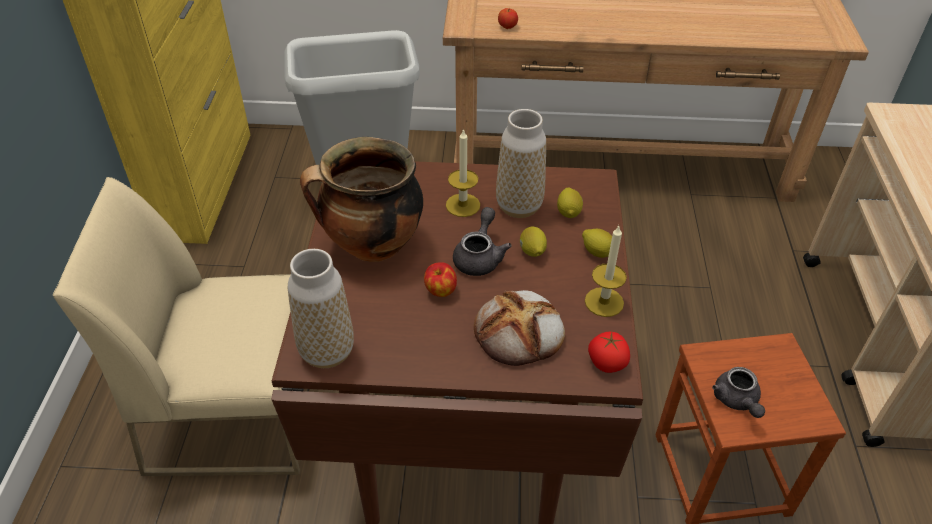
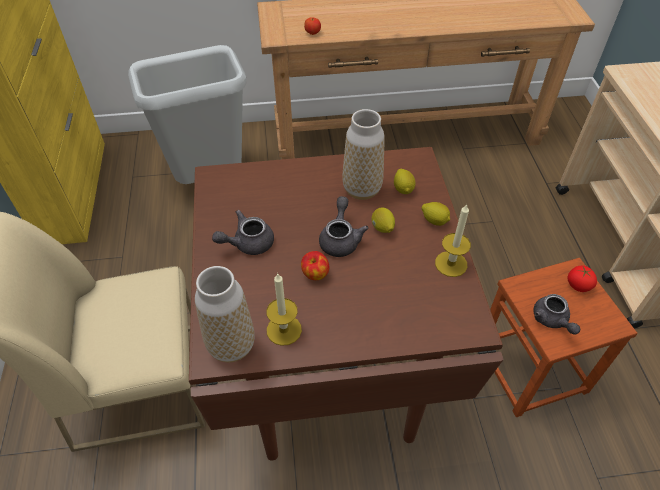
camera: 10 degrees left, 5 degrees up
(371, 247) = (247, 243): cooking pot -> grey teapot
(463, 205) = (315, 194): candle -> candle (284, 330)
(520, 332) = (390, 301): bread -> none
(607, 363) = (466, 317): tomato -> tomato (578, 285)

